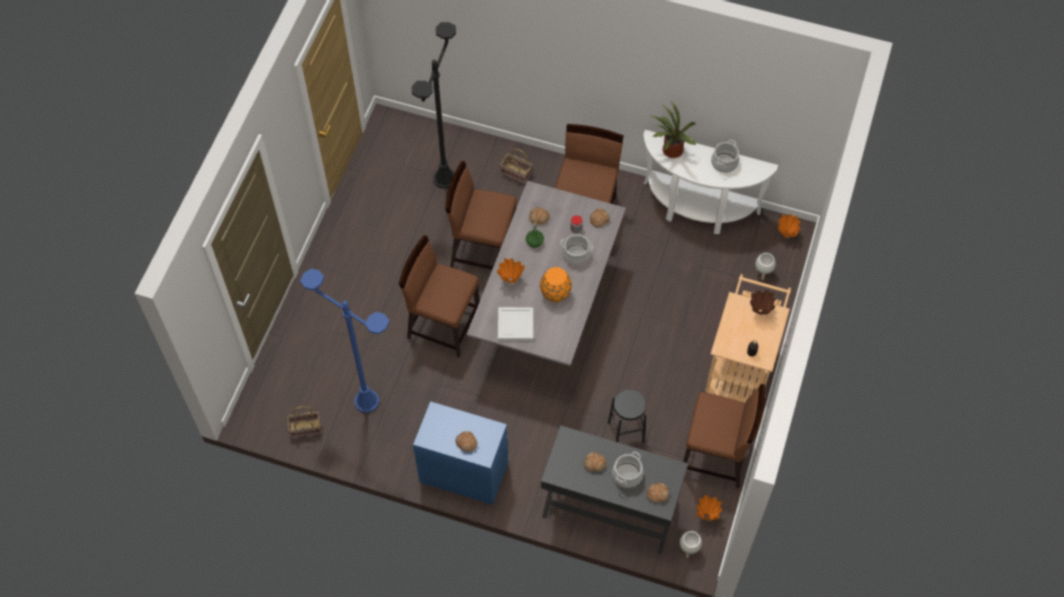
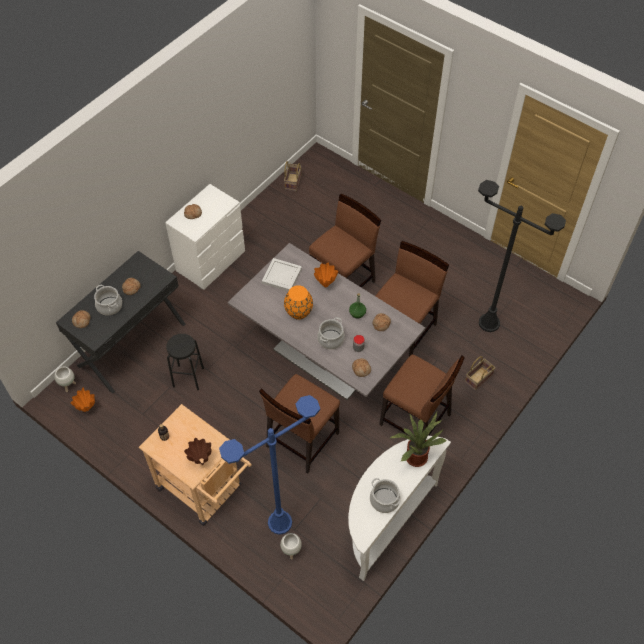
camera: 110 degrees right, 5 degrees down
(367, 401) = (297, 220): blue floor lamp -> blue floor lamp (279, 523)
(463, 473) = (211, 261): blue dresser -> white dresser
(716, 456) = (133, 436): brown chair -> brown chair (301, 440)
(786, 235) = (326, 594): orange vase -> none

